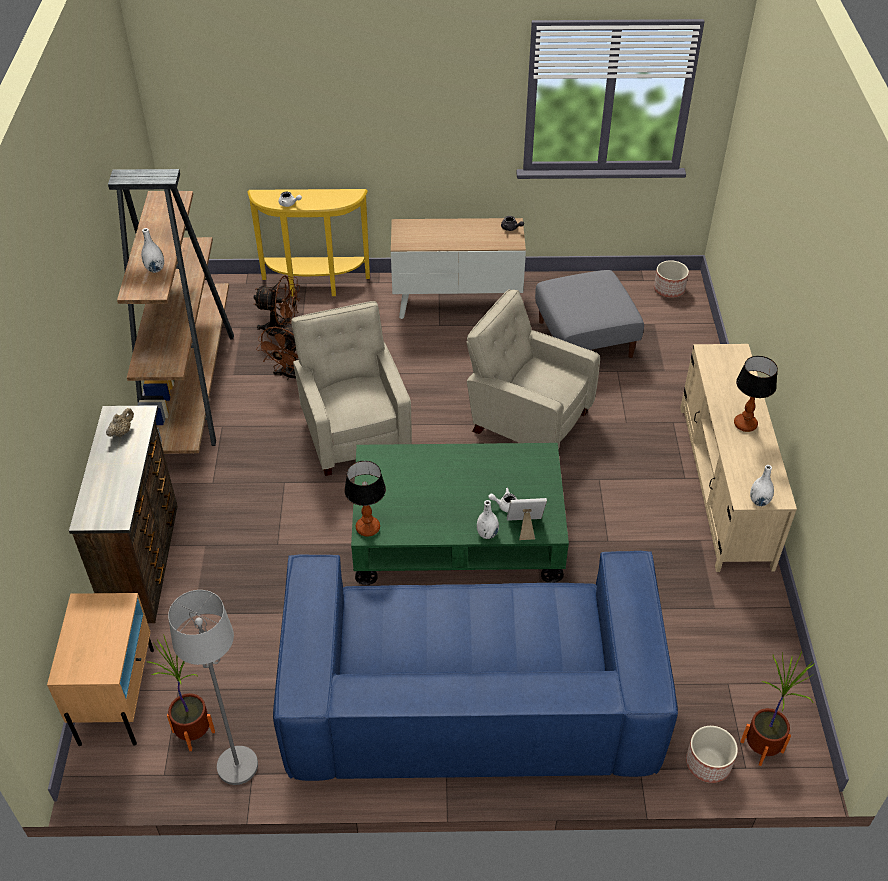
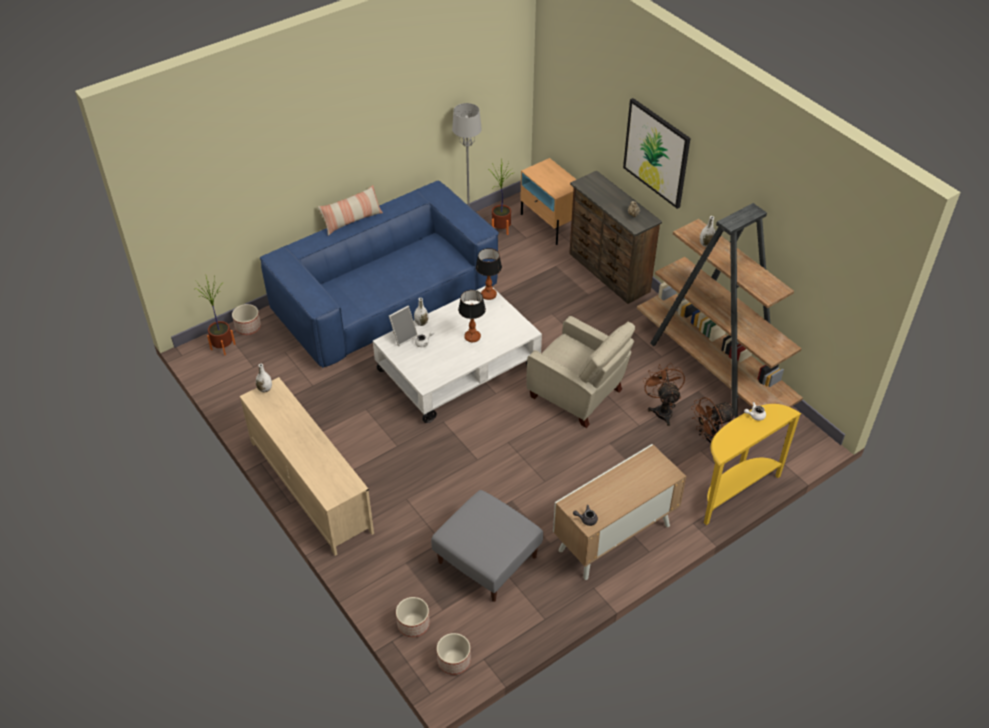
camera: 145 degrees right, 0 degrees up
(62, 352) = (656, 153): none -> picture
(457, 534) = (458, 367): green coffee table -> white coffee table
(482, 706) = (352, 220): none -> pillow
(526, 420) = (477, 463): beige armchair -> none
(688, 325) = (413, 624): none -> planter
(745, 424) = (297, 438): table lamp -> table lamp (472, 337)

